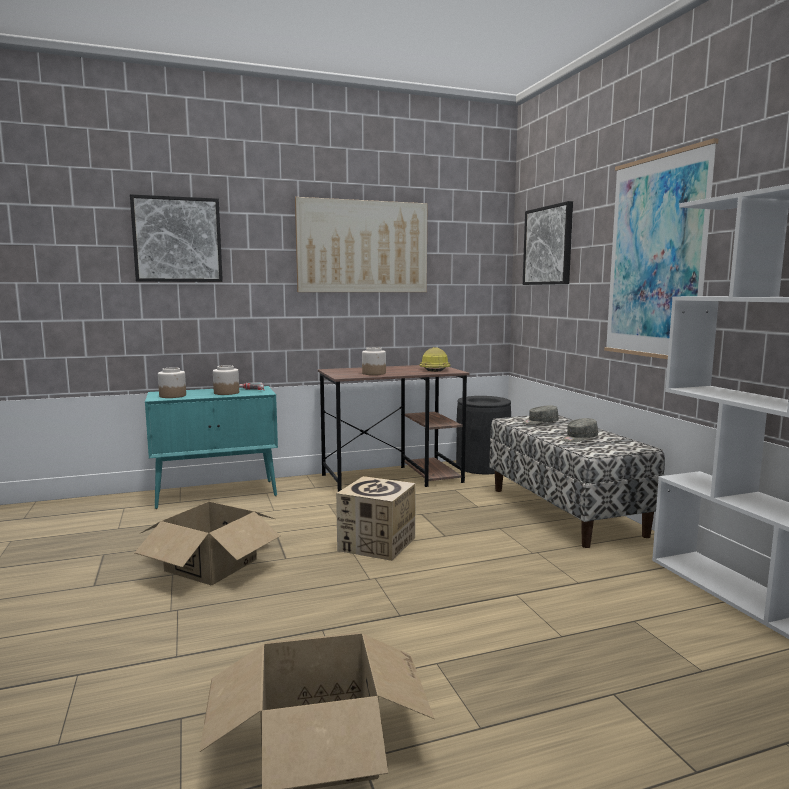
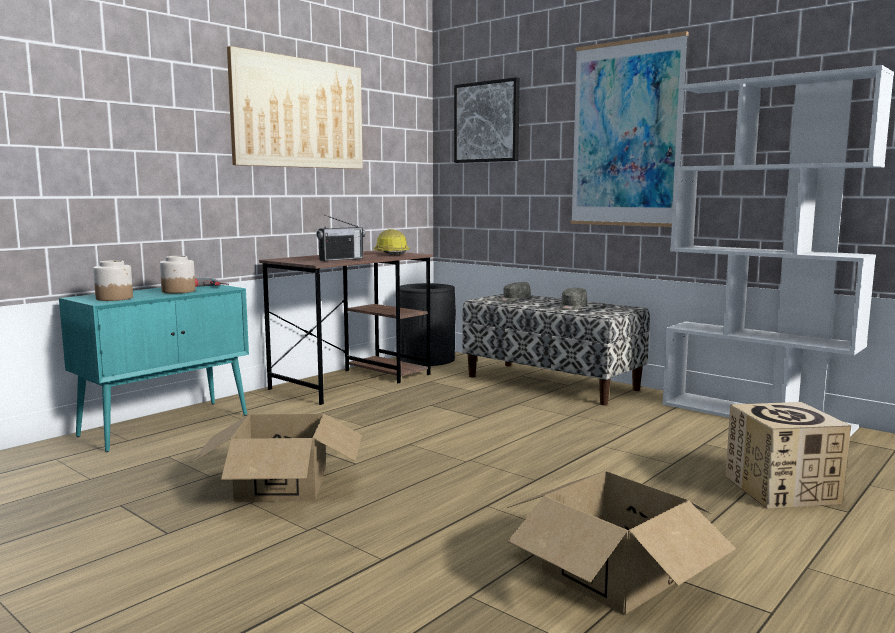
camera: 30 degrees left, 0 degrees up
(177, 240) = (88, 89): picture -> none
(374, 373) = (341, 259): jar -> radio
(377, 544) = (428, 435): cardboard box -> cardboard box (781, 489)

